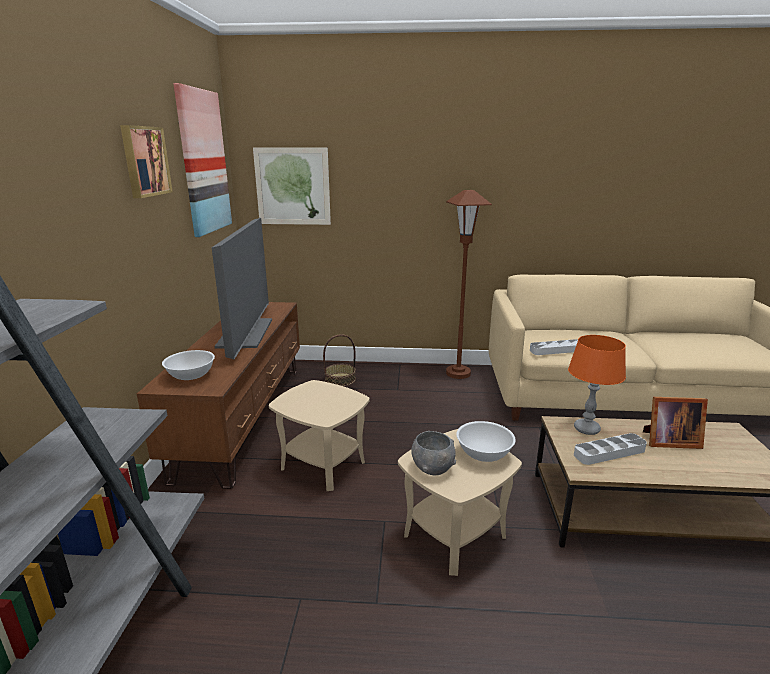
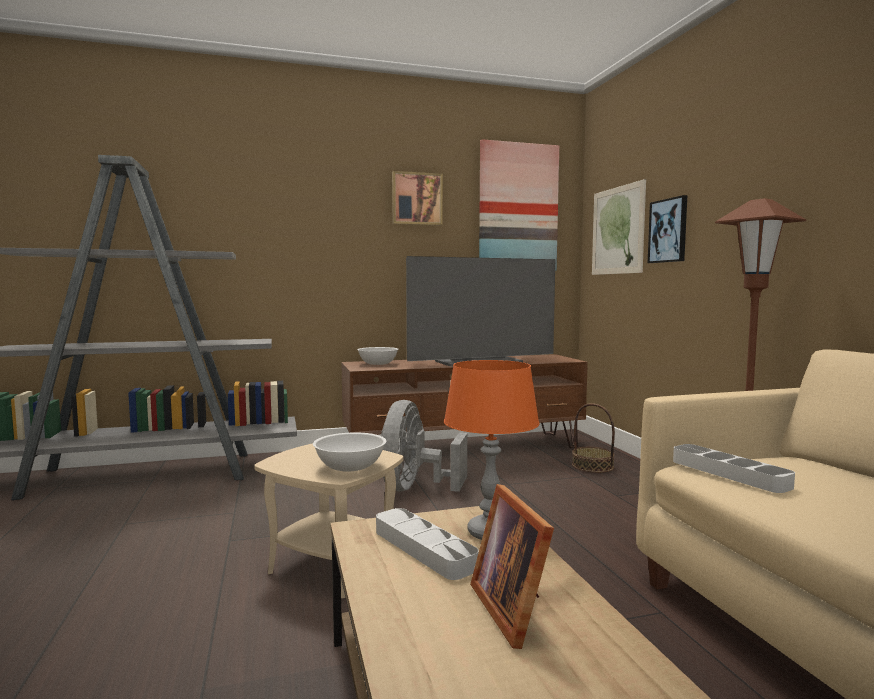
camera: 70 degrees right, 15 degrees down
(323, 464) = (415, 488): beige side table -> grey fan
(358, 193) = (668, 230): none -> picture
(433, 467) = (312, 452): grey bowl -> none

